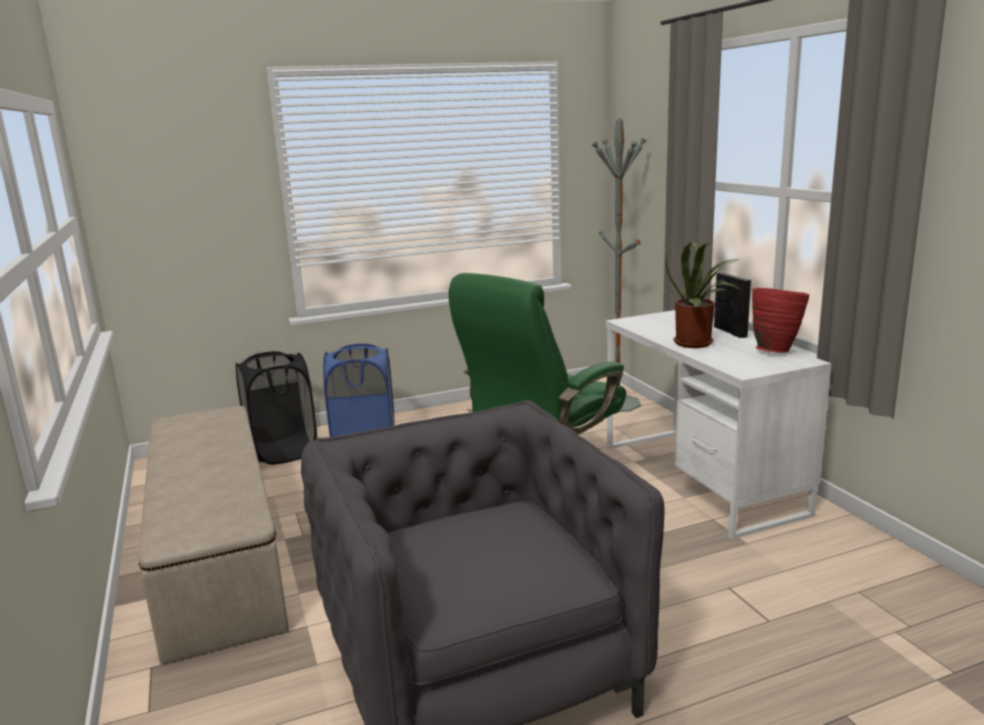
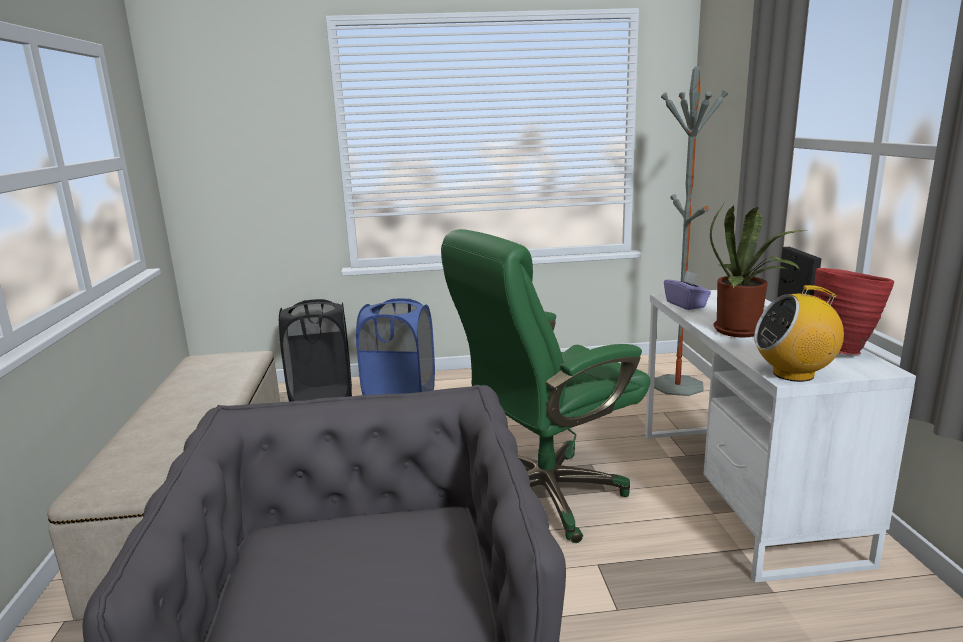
camera: 15 degrees right, 0 degrees up
(641, 326) = (686, 305): none -> purple tissue box
(749, 370) = (793, 374): none -> radio

